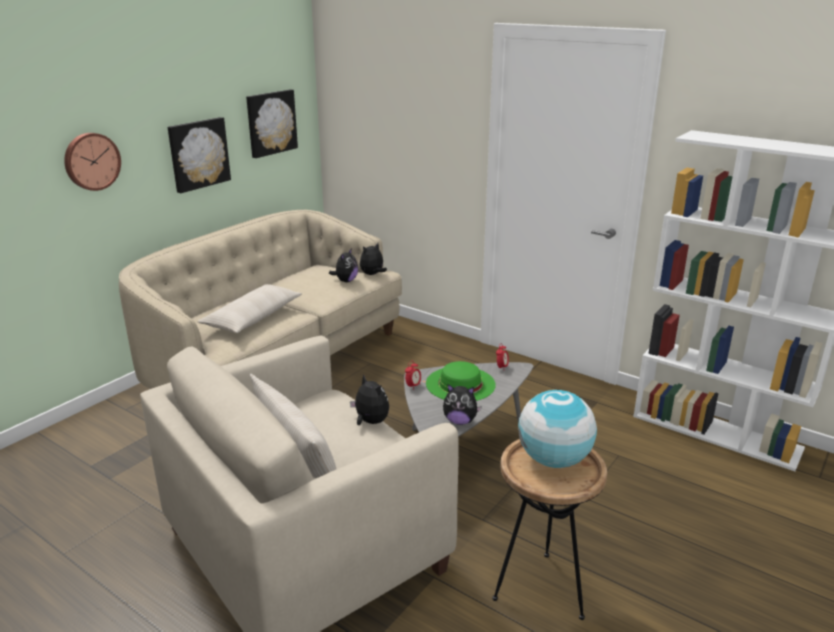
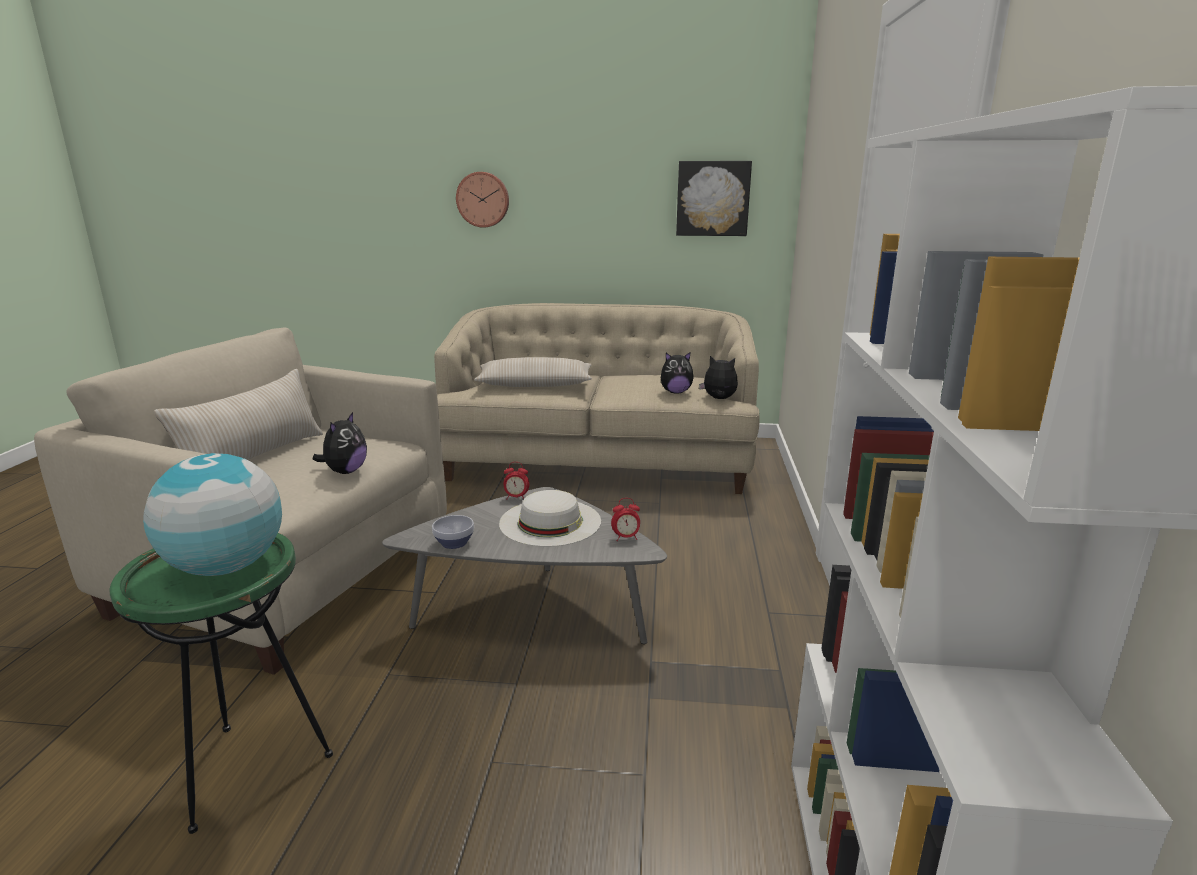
camera: 60 degrees right, 5 degrees down
(198, 154) = (603, 216): picture -> none
(460, 384) = (550, 522): green hat -> white hat
(460, 421) = (455, 543): plush toy -> bowl
(541, 590) = (251, 769): brown side table -> green side table

